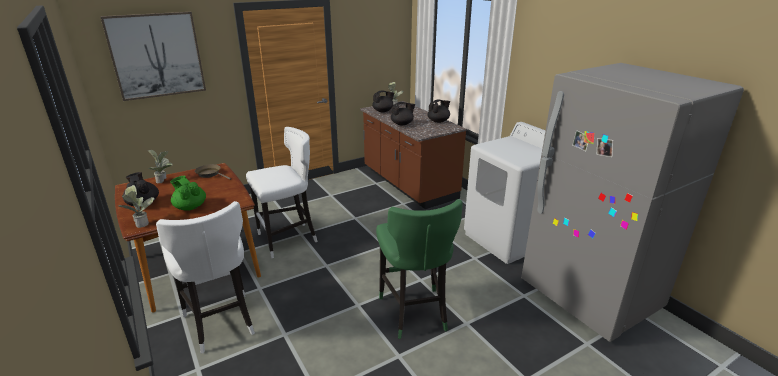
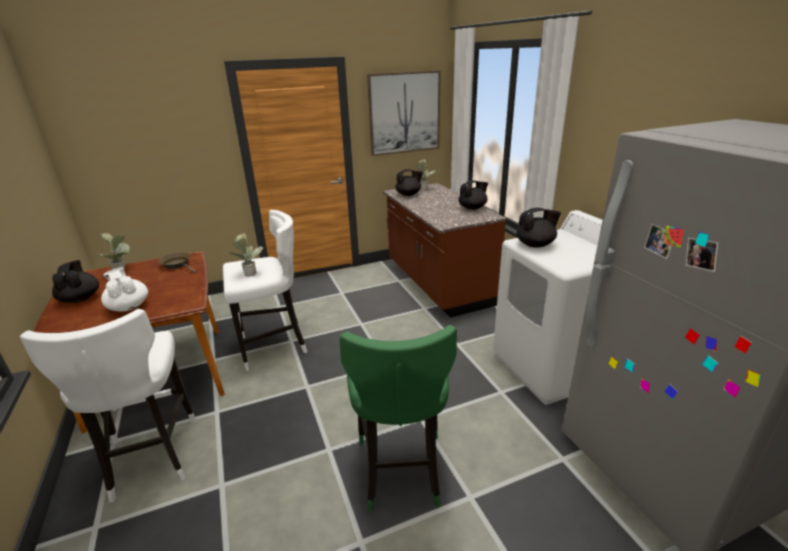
camera: 10 degrees right, 0 degrees up
(141, 223) = (60, 325): potted plant -> potted plant (249, 272)
(156, 55) = (133, 123): picture -> picture (404, 113)
(190, 207) = (129, 306): green teapot -> white teapot
(402, 124) = (426, 210): black teapot -> black teapot (535, 245)

